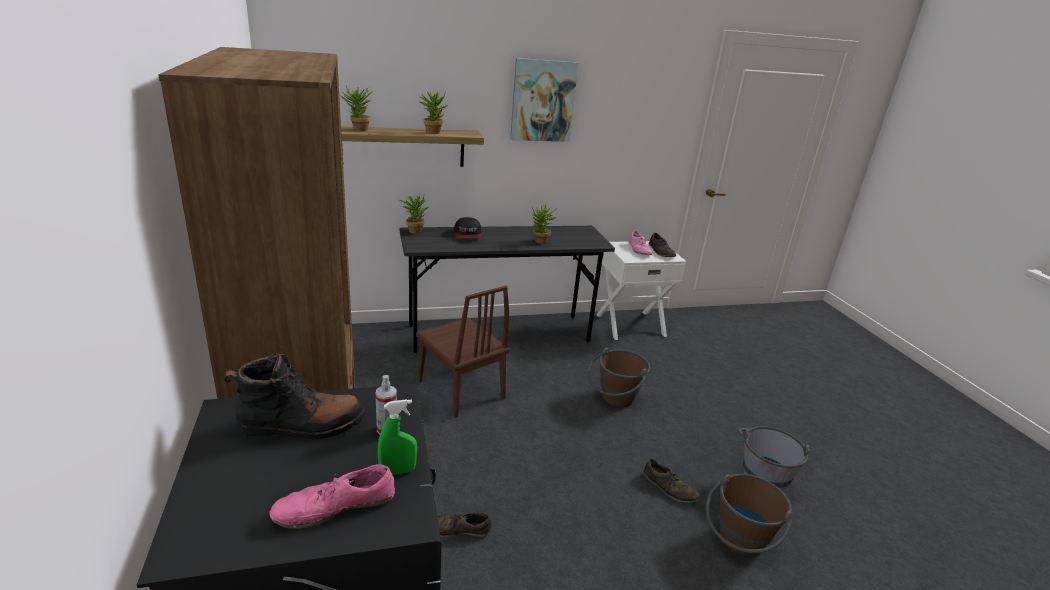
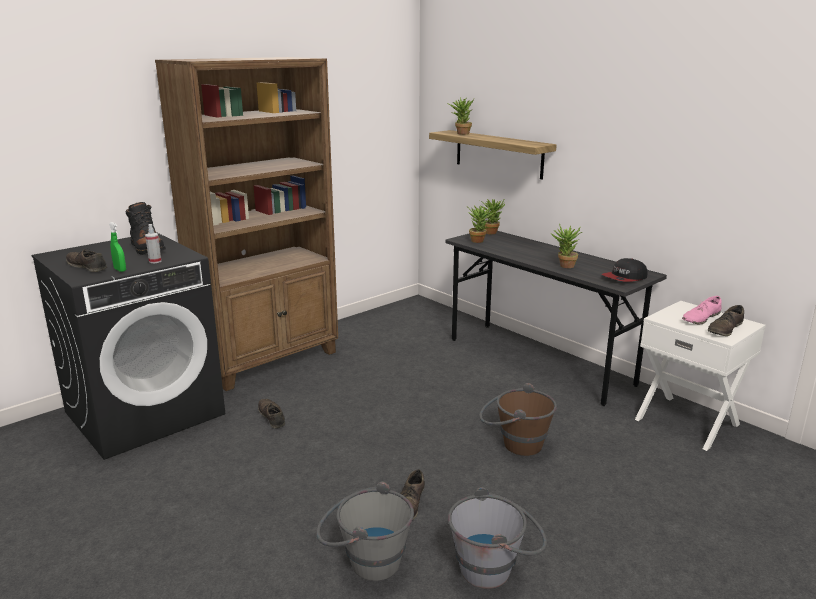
camera: 65 degrees right, 5 degrees down
(335, 506) = (87, 266): pink shoe -> brown shoe
(432, 131) = (510, 140): potted plant -> potted plant (479, 240)
(460, 389) = (430, 371): brown chair -> none
(467, 234) = (521, 245): cap -> cap (624, 278)
(542, 101) = (618, 116): picture -> none
(737, 544) = (365, 561): brown bucket -> grey bucket

